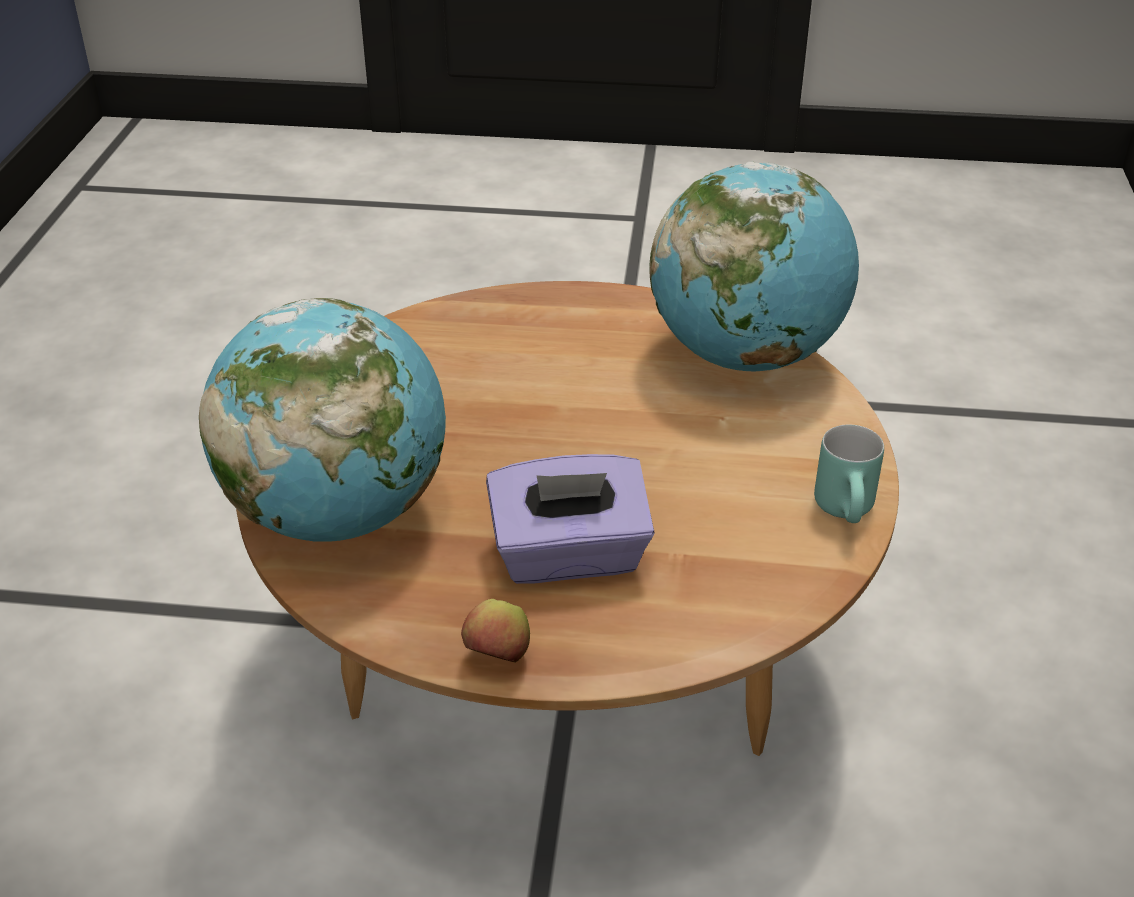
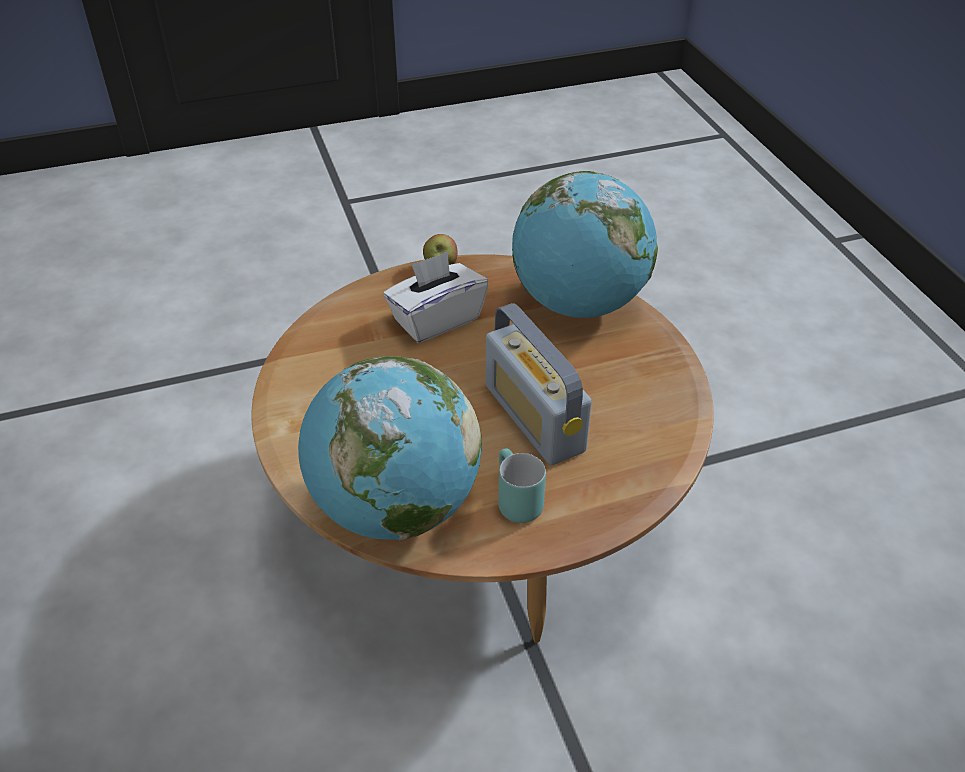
camera: 155 degrees right, 5 degrees up
(532, 392) = (534, 418): none -> radio
(569, 556) = (436, 319): purple tissue box -> white tissue box
(849, 512) = (281, 394): turquoise mug -> turquoise mug (513, 501)

